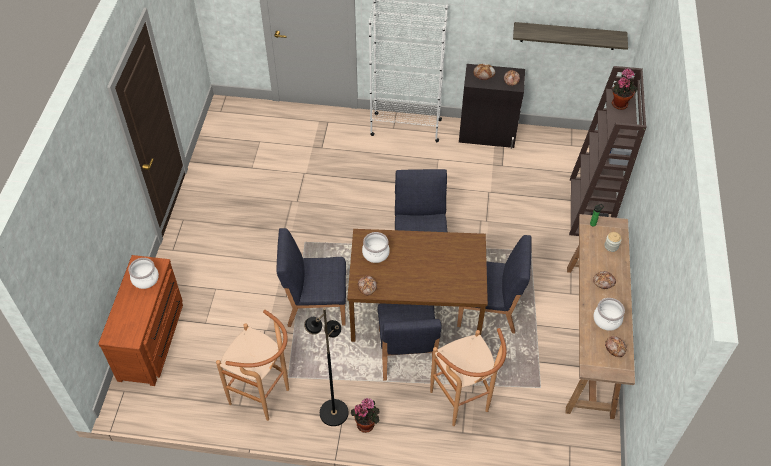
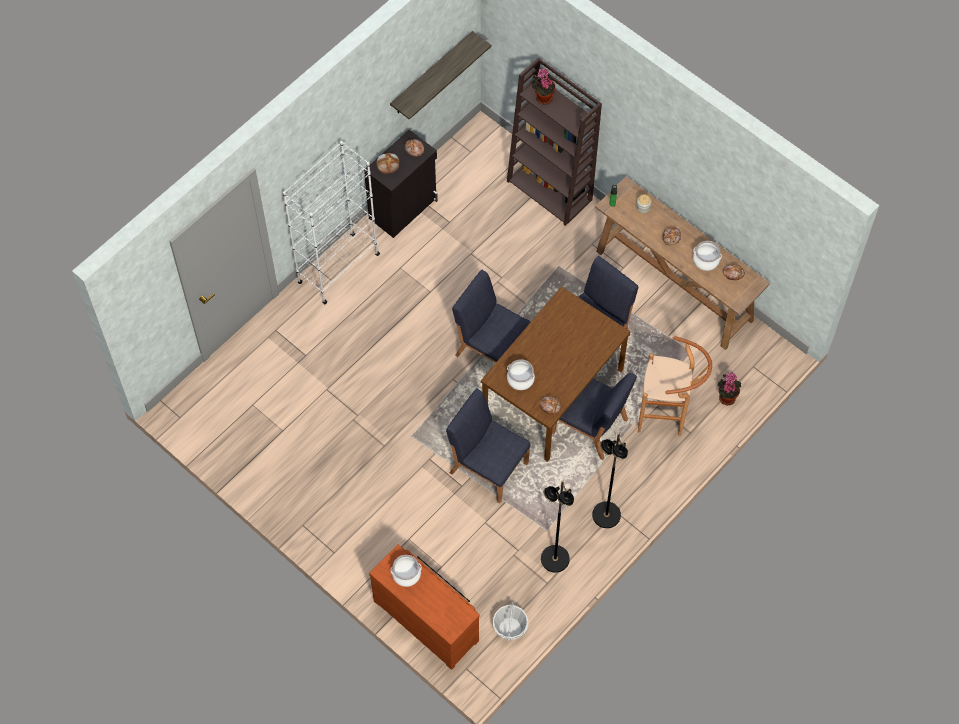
camera: 55 degrees left, 10 degrees up
(180, 401) = (510, 628): none -> basket
(265, 398) = (554, 559): brown stool -> black floor lamp
(315, 304) = (488, 467): blue chair -> blue chair turned 90 degrees clockwise
(366, 423) = (633, 496): potted plant -> potted plant (726, 397)

